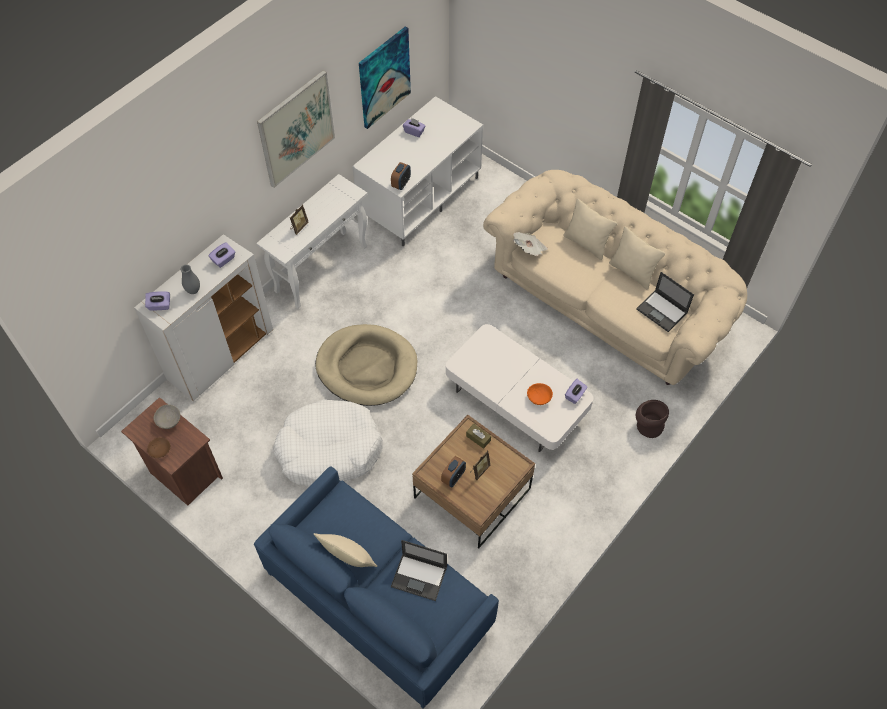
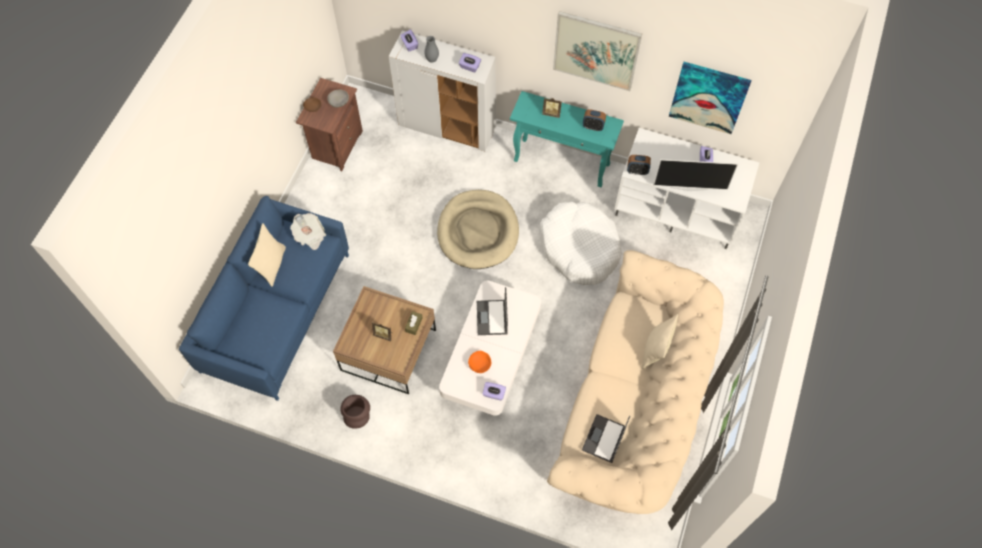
camera: 70 degrees right, 5 degrees up
(321, 268) = (562, 163): white console table -> turquoise console table
(329, 450) = (391, 232): white dog bed -> white dog bed (579, 248)
(420, 577) = (272, 319): laptop -> laptop (492, 318)
(438, 153) = (689, 187): none -> television
(453, 477) = (370, 317): alarm clock -> alarm clock (593, 126)
(529, 249) = (624, 303): newspaper -> newspaper (310, 236)
(632, 272) = (640, 400): beige pillow -> none
(647, 425) = (508, 477): brown vase -> brown vase (357, 415)

